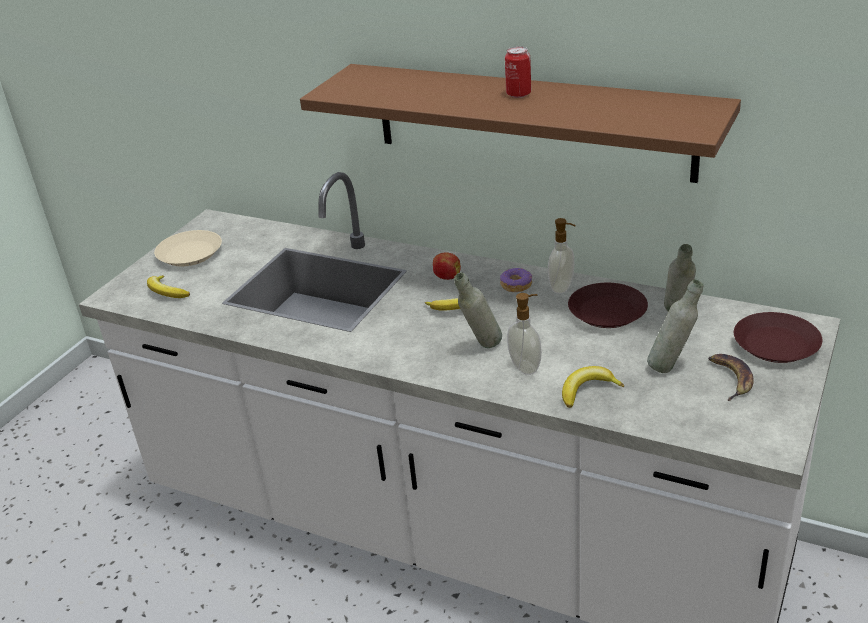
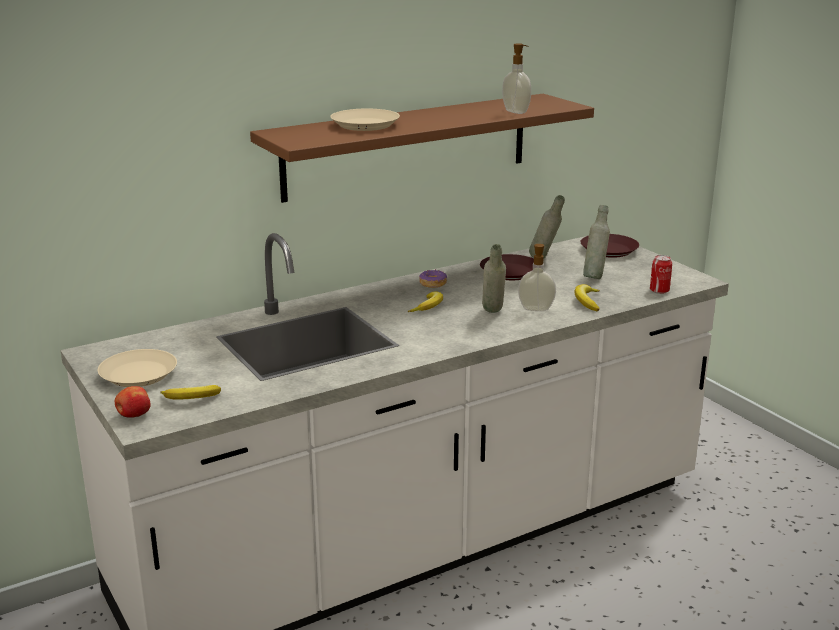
camera: 60 degrees left, 10 degrees down
(434, 88) = (365, 125): none -> beige plate
(446, 277) = (381, 298): apple -> apple (133, 415)
(518, 94) = (429, 115): can -> can (659, 291)
(562, 287) = (460, 274): soap dispenser -> soap dispenser (516, 112)
(730, 378) = (625, 269): banana -> none

